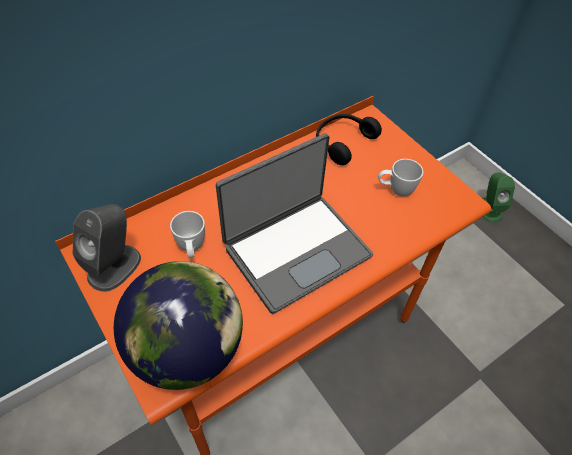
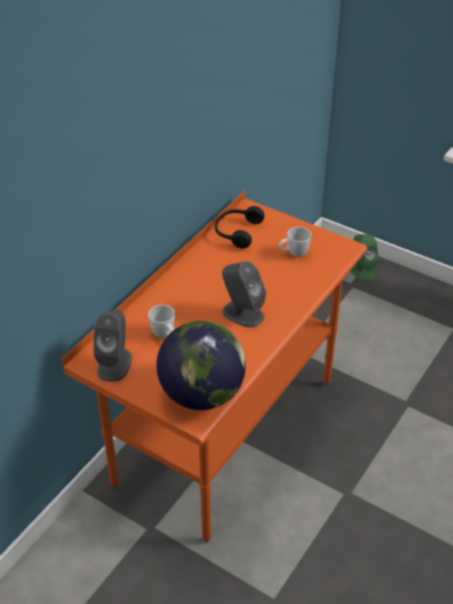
camera: 20 degrees left, 10 degrees down
(296, 250) = (242, 313): laptop -> grey speaker

